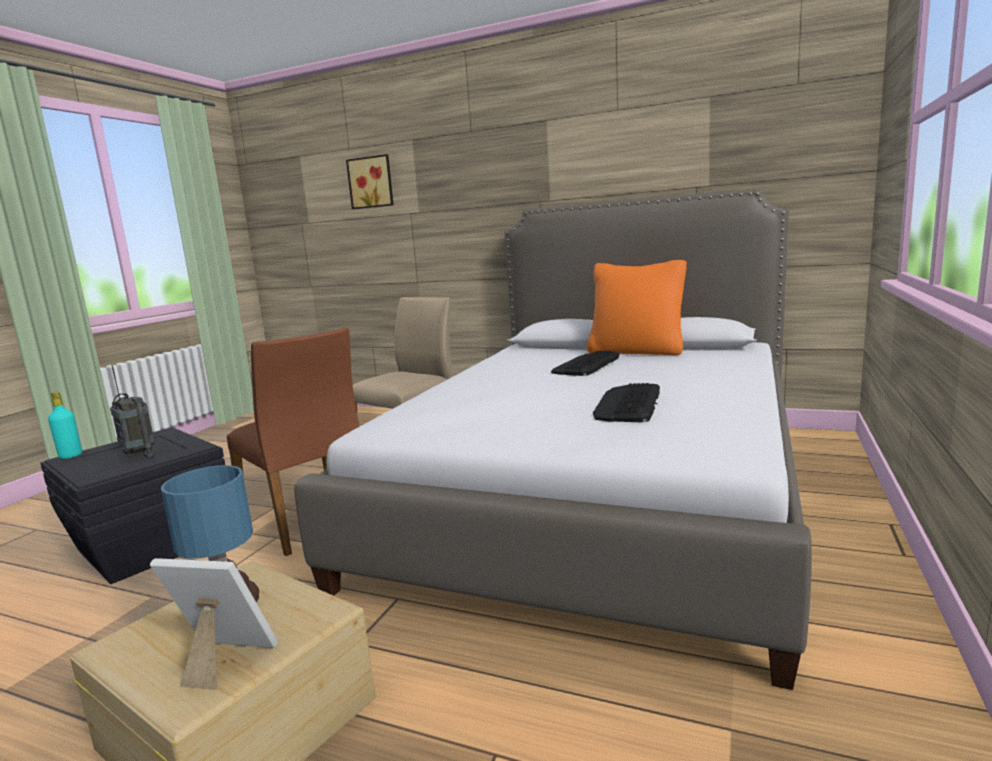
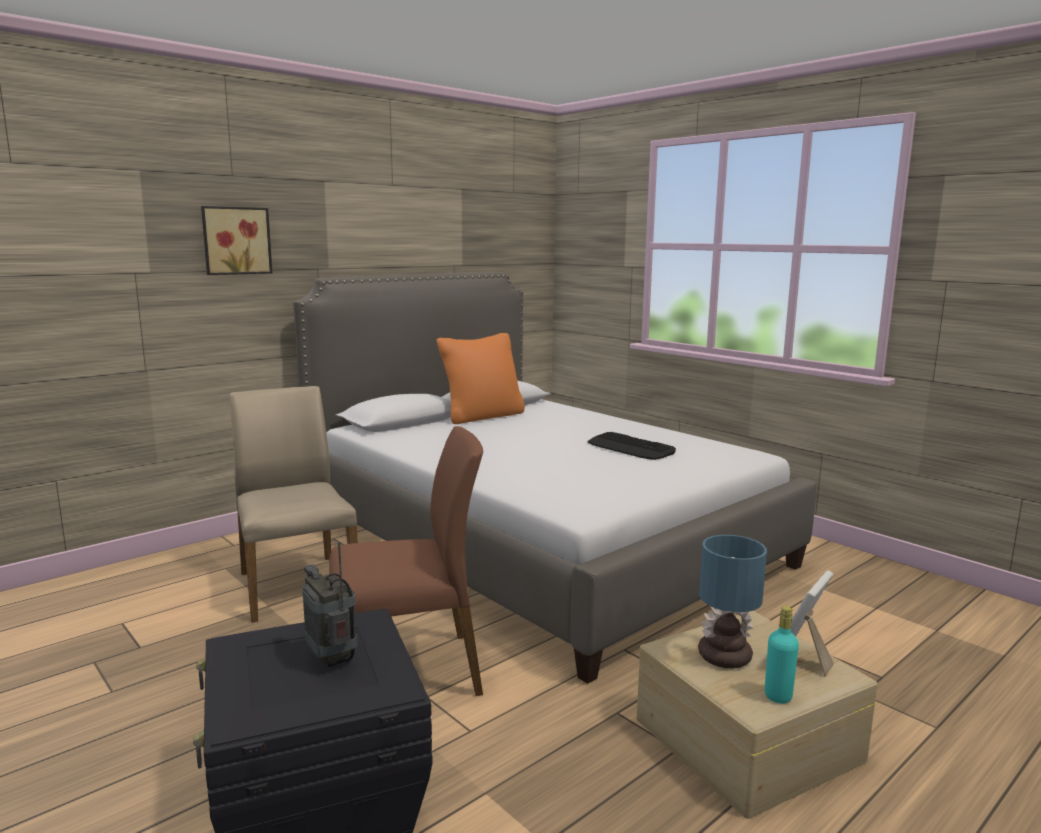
camera: 65 degrees left, 0 degrees up
(70, 456) = (234, 718): turquoise bottle -> turquoise bottle (778, 696)
(138, 454) = (332, 659): radio -> radio turned 105 degrees counterclockwise
(371, 182) = (63, 222): picture -> picture (236, 240)
(586, 365) = (499, 432): keyboard -> none

